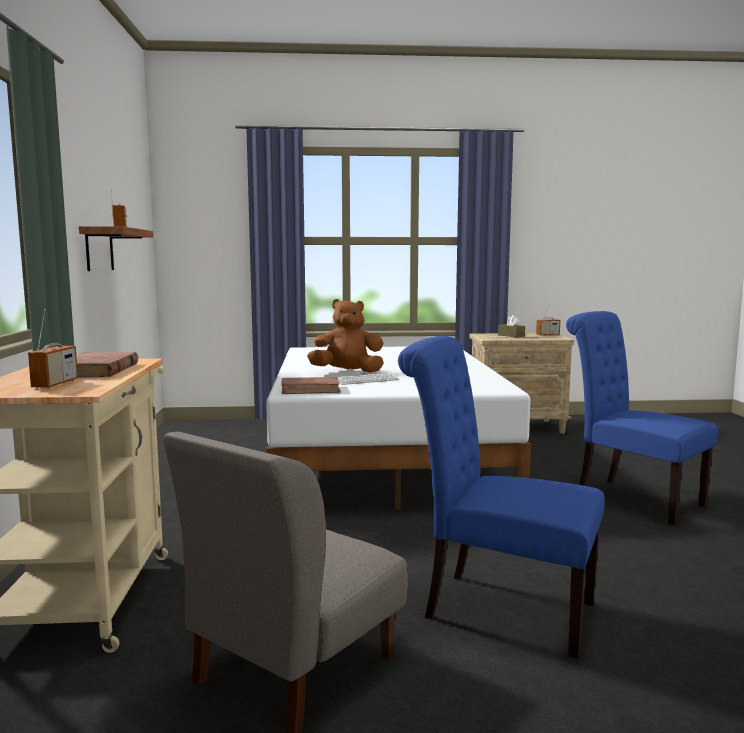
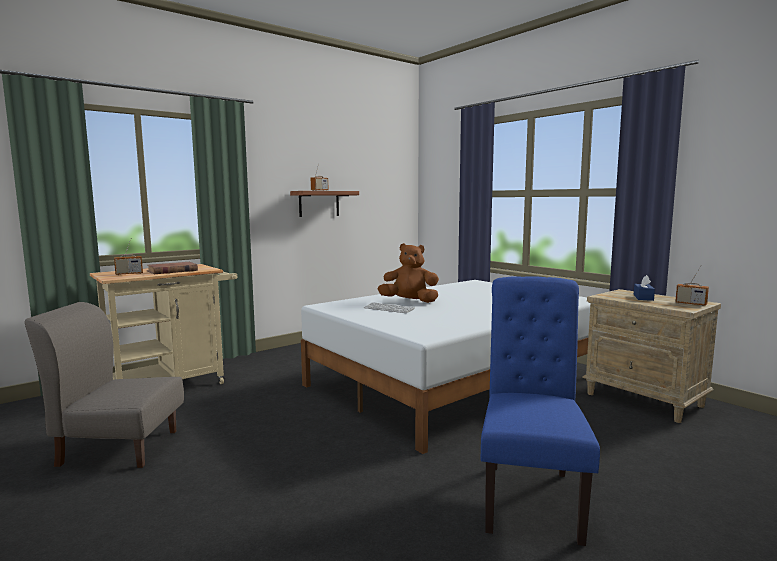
camera: 55 degrees right, 0 degrees up
(310, 389) = (336, 306): brown book -> none
(347, 372) = (409, 301): brown plush toy -> brown plush toy turned 45 degrees counterclockwise
(498, 608) = (223, 484): blue chair -> none
(511, 335) = (643, 297): brown tissue box -> blue tissue box

